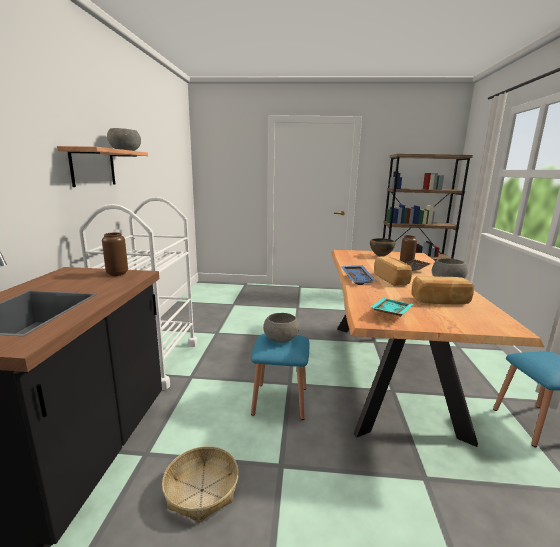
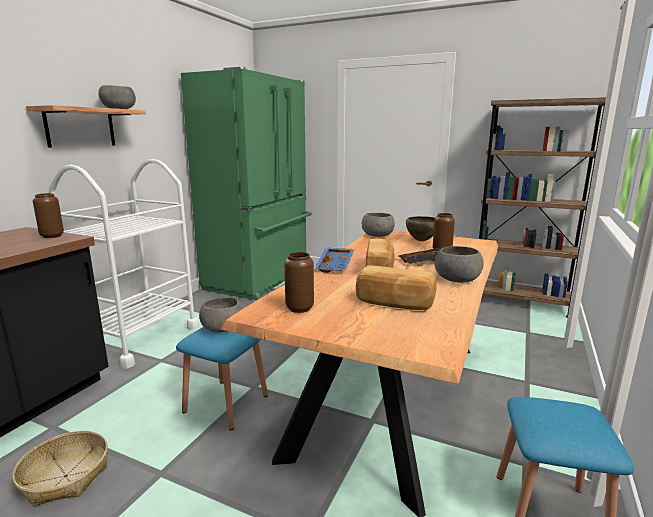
camera: 20 degrees right, 0 degrees up
(212, 297) = (260, 279): none -> green fridge
(345, 254) = (378, 235): none -> grey bowl
(390, 312) = (299, 308): turquoise tray -> brown vase

